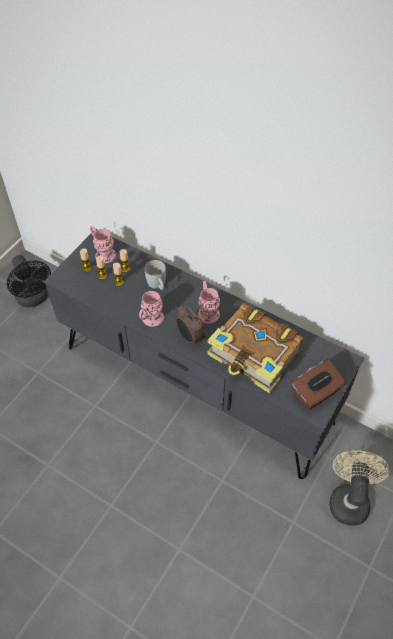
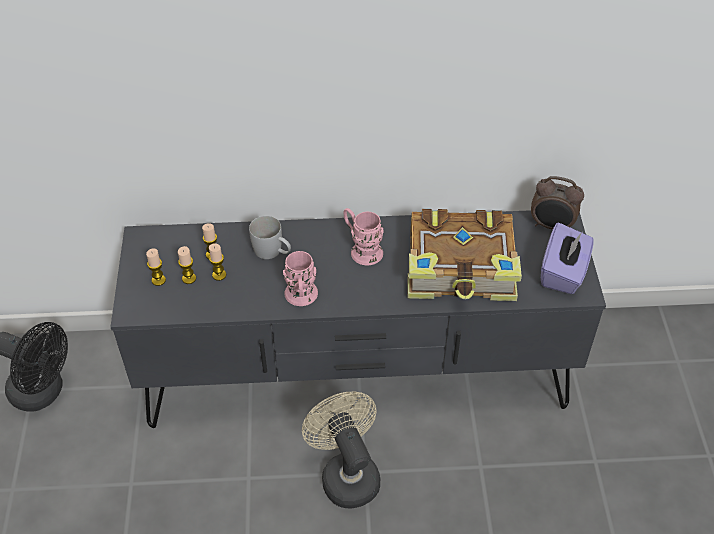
camera: 35 degrees left, 5 degrees down
(103, 253) = (163, 250): pink mug -> none
(189, 337) = (368, 291): alarm clock -> alarm clock (551, 226)
(315, 393) = (563, 273): brown tissue box -> purple tissue box
(349, 499) = (630, 397): beige fan -> beige fan (346, 473)

